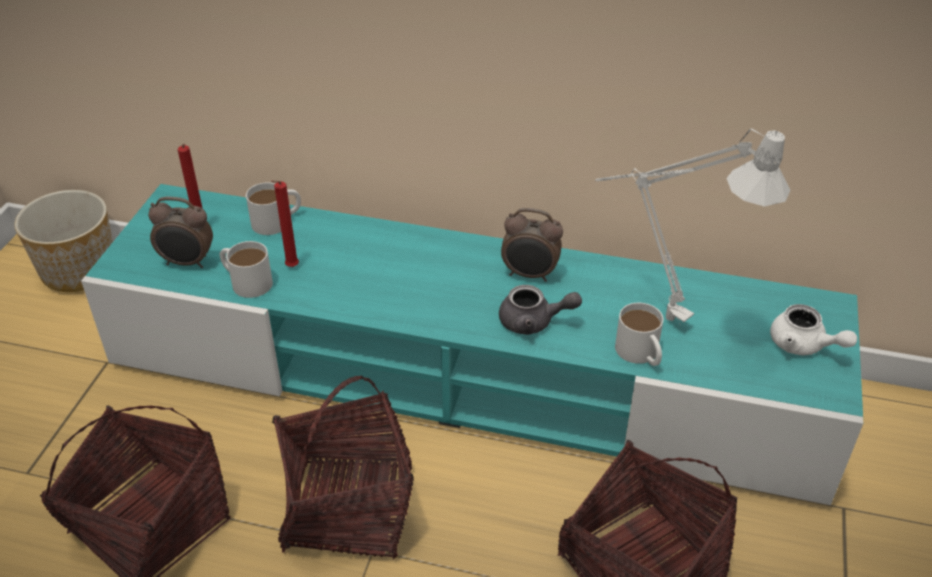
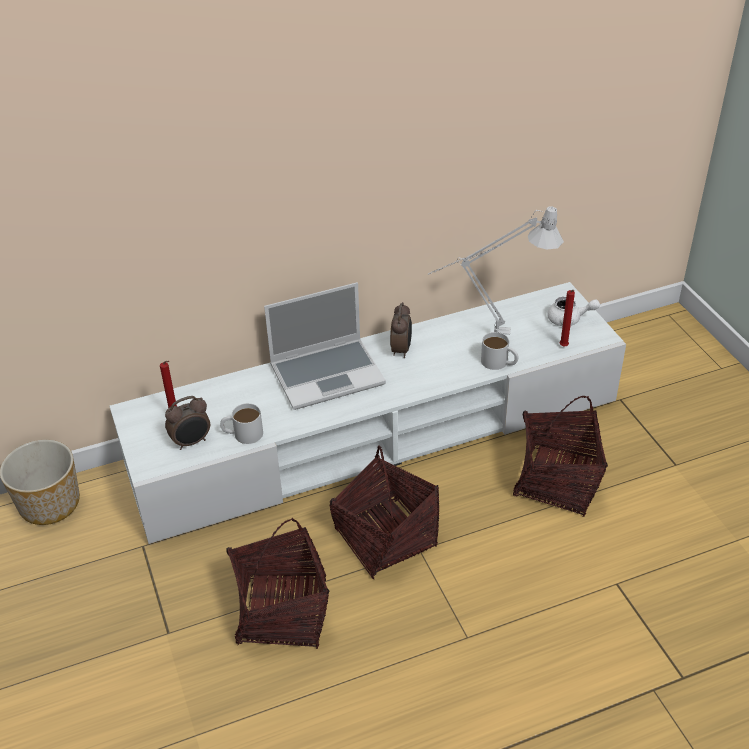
camera: 35 degrees left, 0 degrees up
(277, 221) = (219, 390): white mug -> none
(290, 268) = (261, 413): red candle -> red candle (564, 347)
(412, 260) = (328, 374): none -> laptop
(467, 375) = (377, 434): turquoise tv stand -> white tv stand
(530, 275) = (401, 349): alarm clock -> alarm clock turned 60 degrees counterclockwise
(534, 322) = (430, 374): grey teapot -> none

